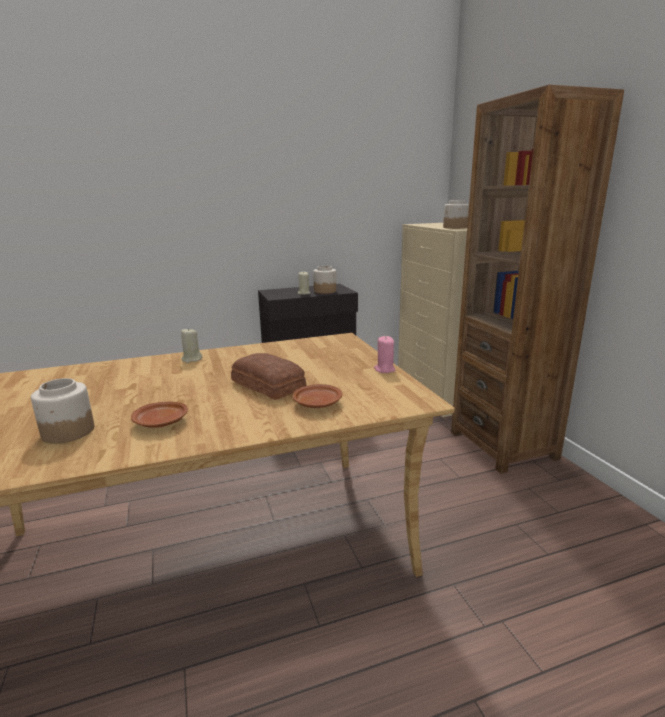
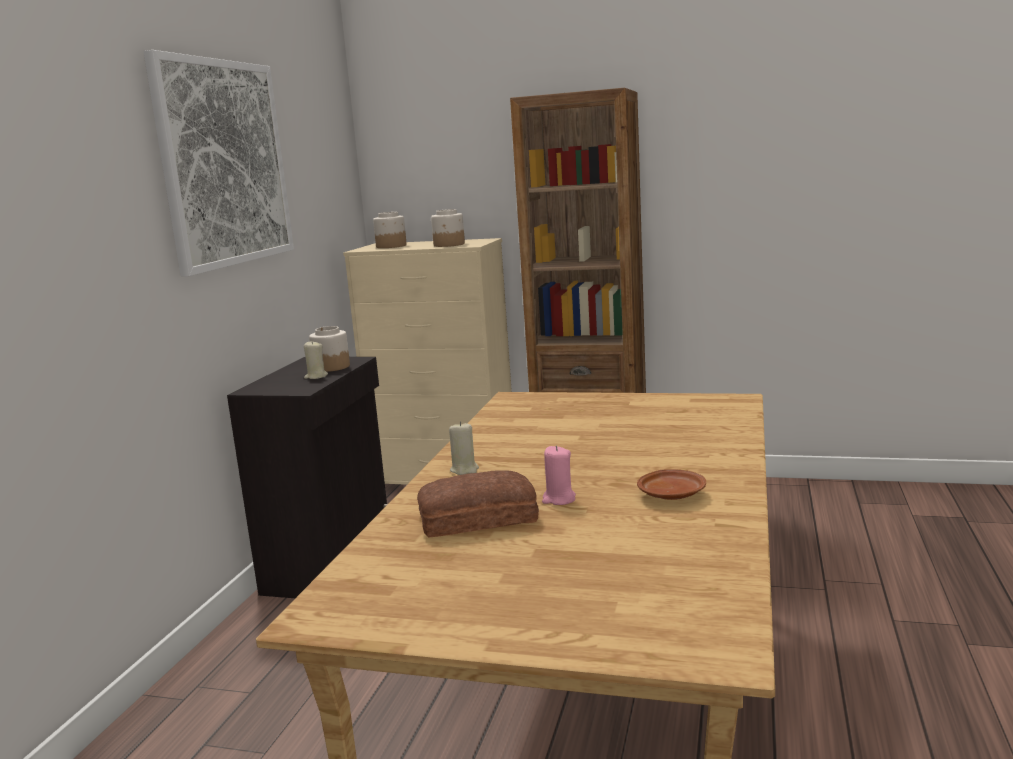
camera: 55 degrees left, 5 degrees down
(67, 432) = (643, 542): jar -> jar (391, 246)
(268, 384) = (619, 442): bread -> bread (476, 518)
(287, 157) = (224, 163): none -> picture
(317, 403) = (700, 431): brown plate -> none
(384, 369) = (643, 398): pink candle -> pink candle (558, 499)

